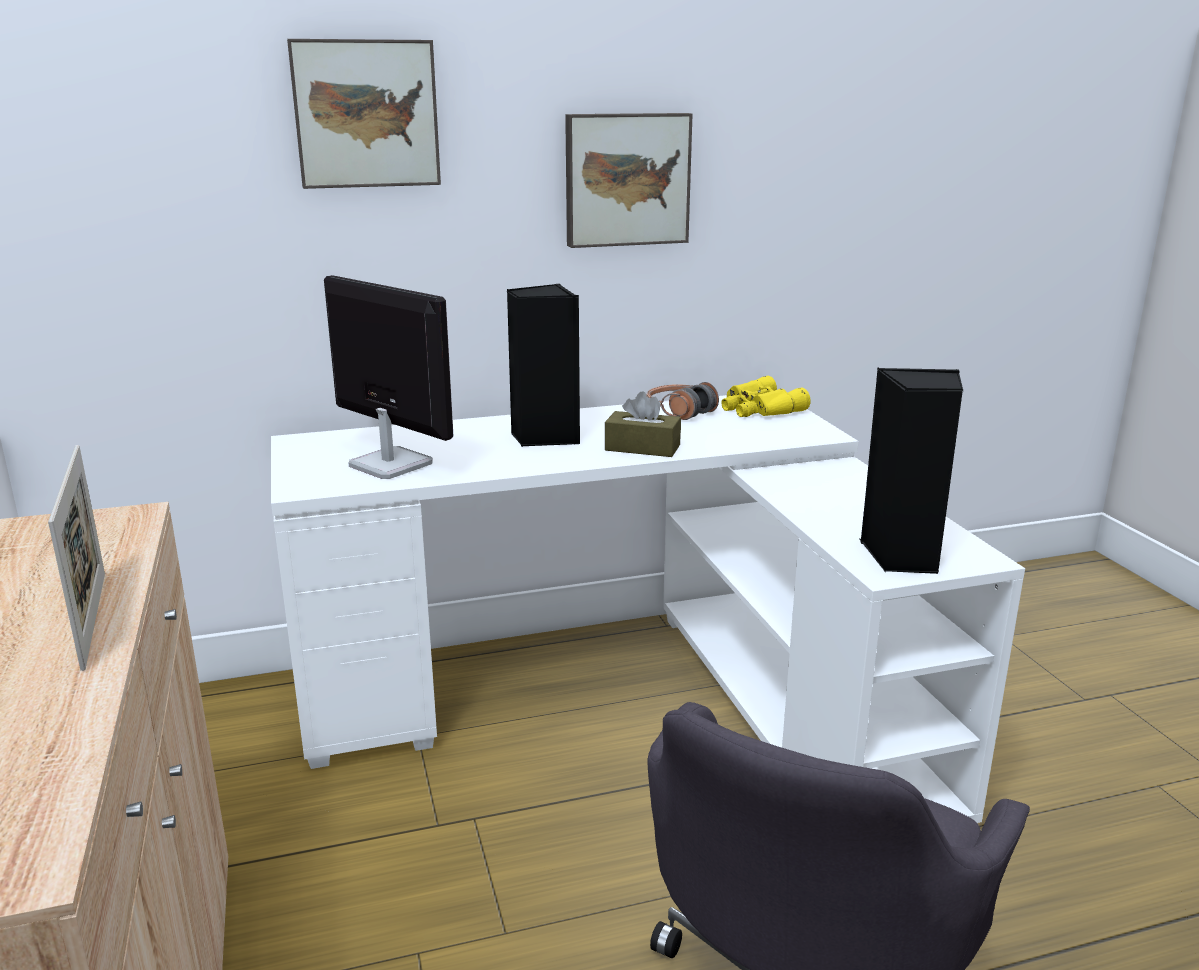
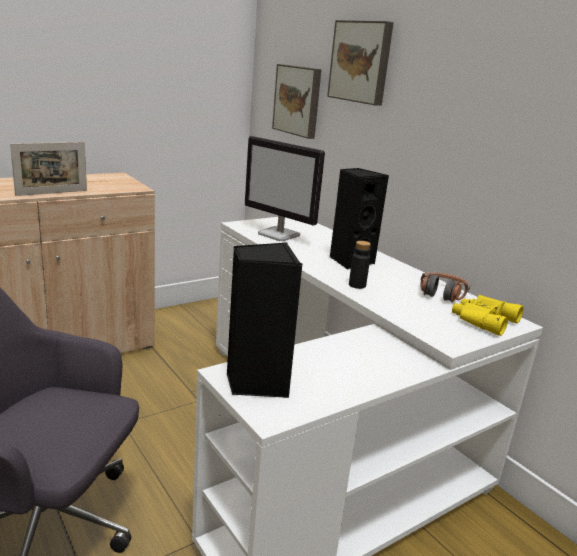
camera: 70 degrees right, 0 degrees up
(389, 464) = (279, 235): monitor -> monitor turned 105 degrees clockwise
(626, 179) = (475, 123): picture -> picture (298, 100)
(642, 448) = (357, 285): brown tissue box -> black bottle

